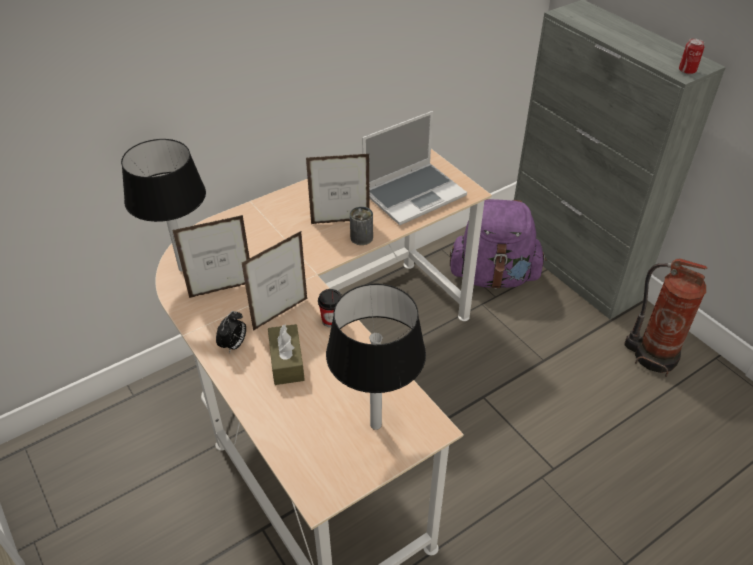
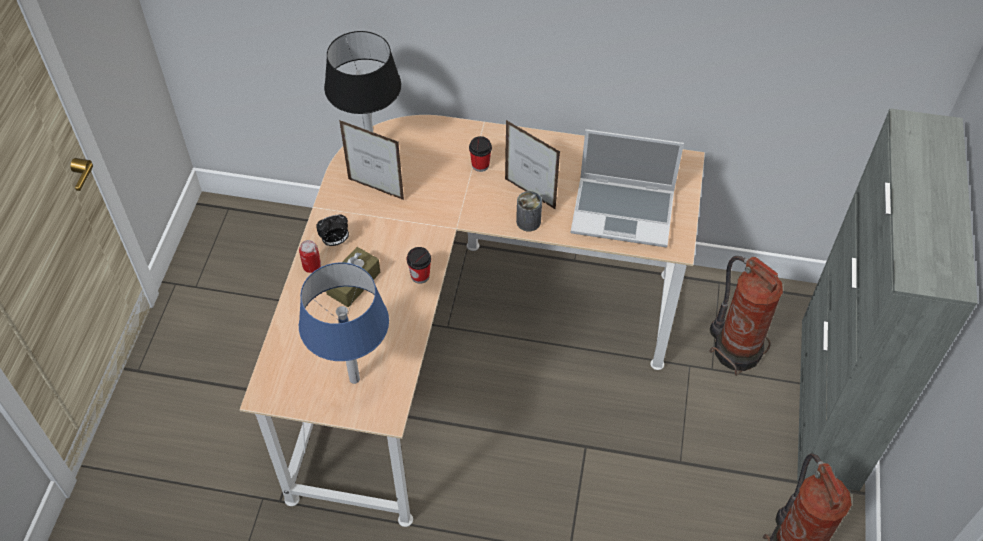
camera: 45 degrees right, 10 degrees up
(281, 314) = (392, 242): picture frame -> none
(282, 226) = (480, 165): none -> cup
(375, 424) = (354, 378): black table lamp -> blue table lamp
(494, 276) = (736, 348): purple backpack -> fire extinguisher
(687, 71) = (922, 278): can -> can (312, 266)

